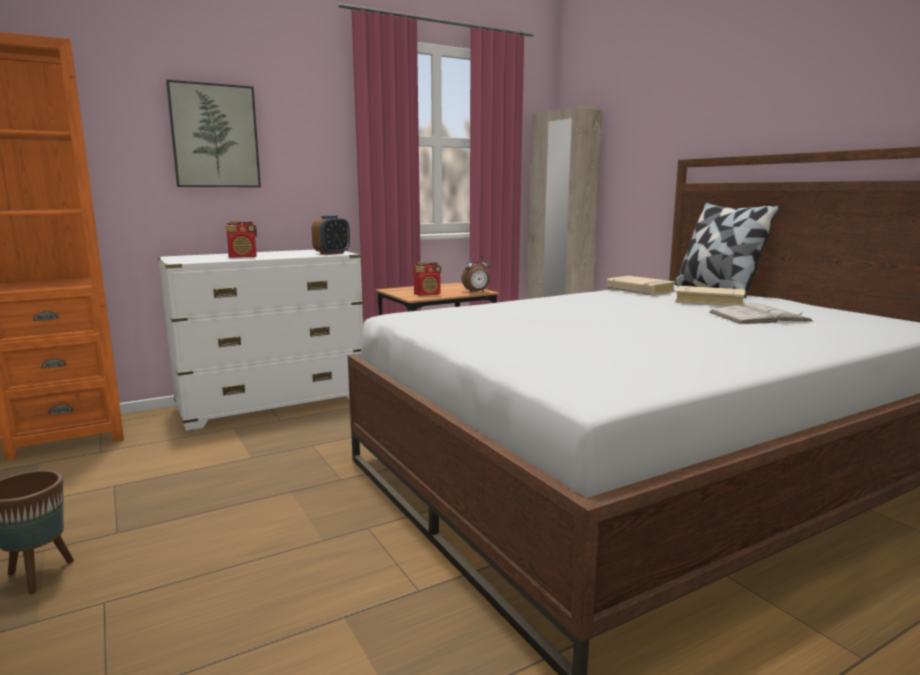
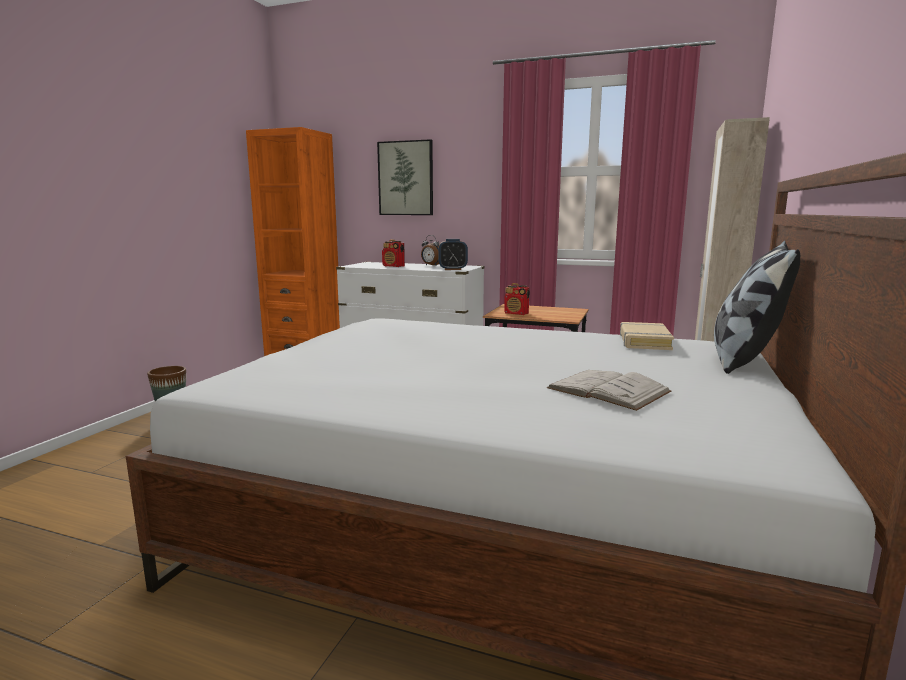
camera: 50 degrees right, 0 degrees up
(476, 292) = (561, 318): alarm clock -> alarm clock (431, 265)
(709, 301) = (653, 366): beige book -> none

